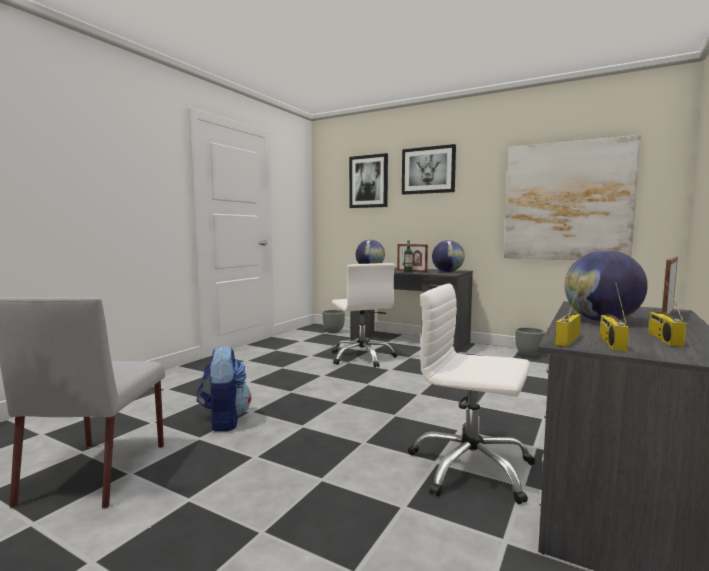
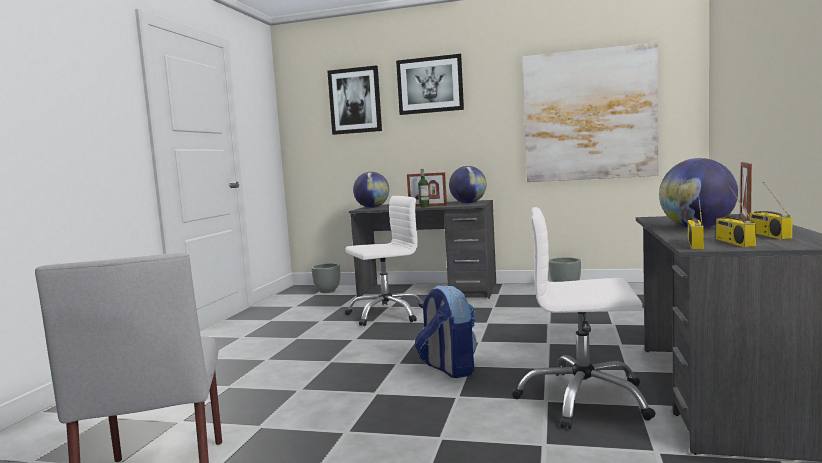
camera: 15 degrees left, 0 degrees up
(224, 420) = (274, 403): backpack -> backpack (448, 369)
(362, 357) = (386, 314): white office chair -> white office chair turned 75 degrees counterclockwise

